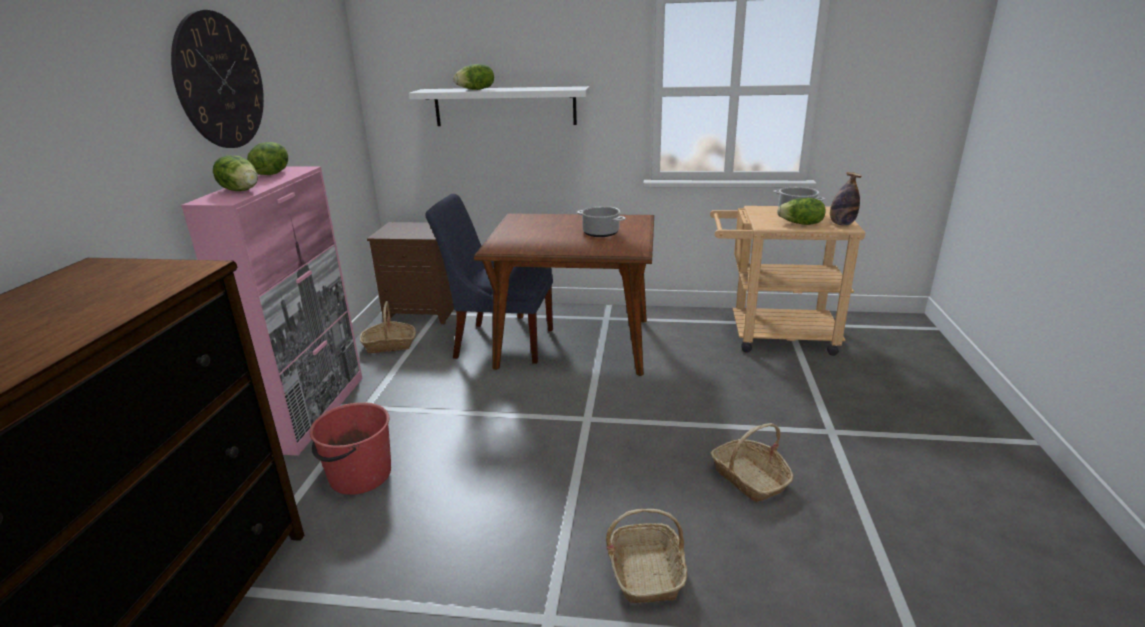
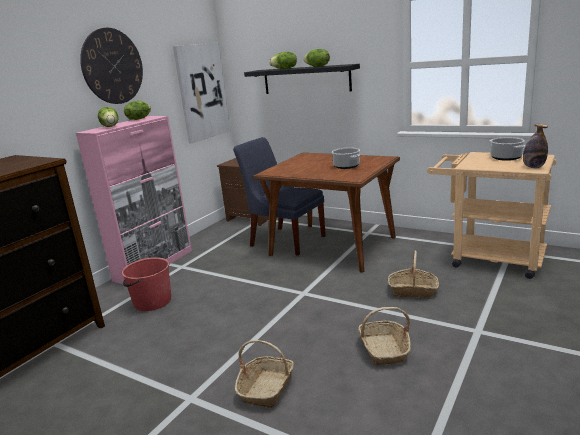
camera: 25 degrees right, 5 degrees down
(337, 123) = (202, 92): none -> picture
(390, 345) = (220, 234): basket -> basket (413, 290)
(505, 106) = (306, 79): white shelf -> black shelf
(801, 224) = (498, 165): lettuce -> lettuce (317, 66)

